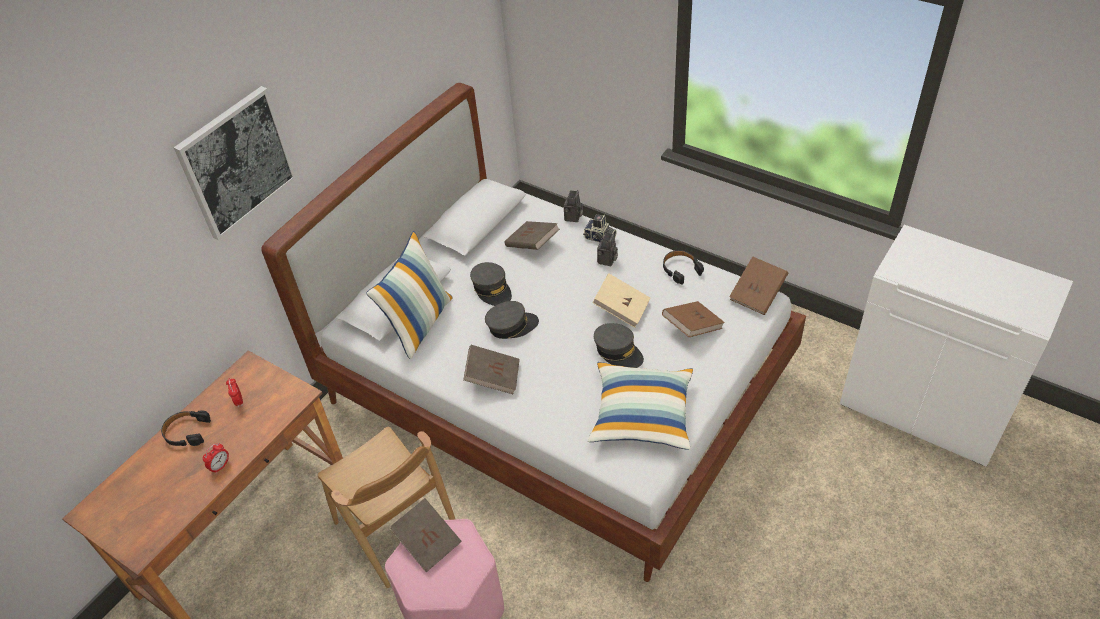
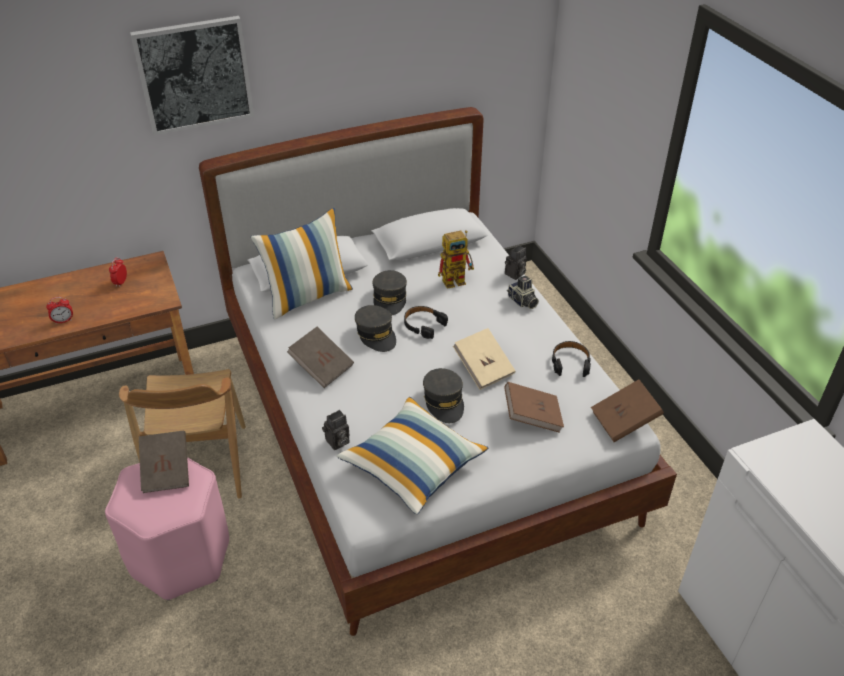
camera: 30 degrees right, 5 degrees down
(187, 432) = (68, 285): black headphones -> black headphones (423, 325)
(511, 326) = (376, 334): grey cap -> grey cap turned 45 degrees clockwise
(532, 244) = (458, 279): brown book -> toy robot
(607, 261) = (509, 323): camera -> camera (337, 442)

